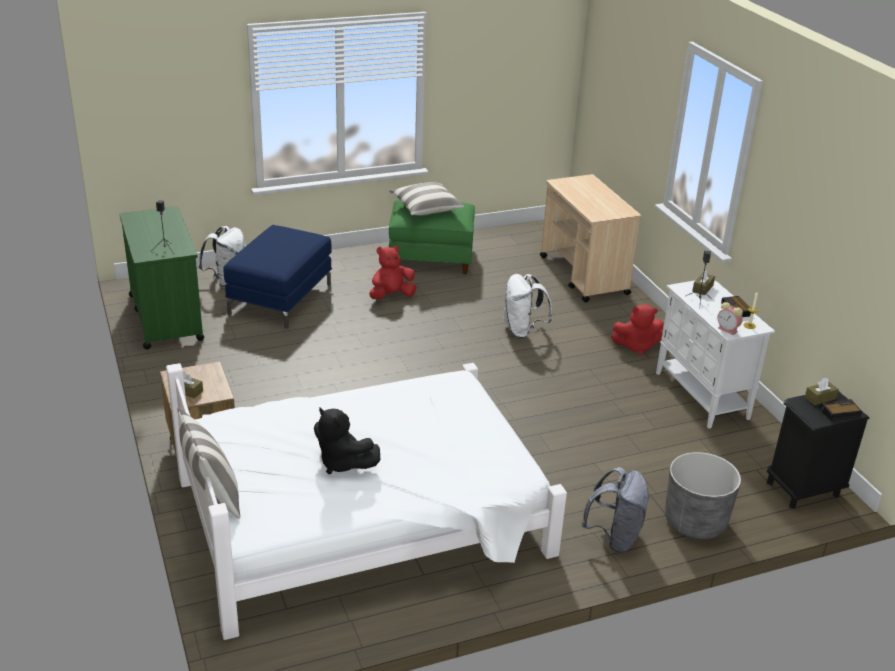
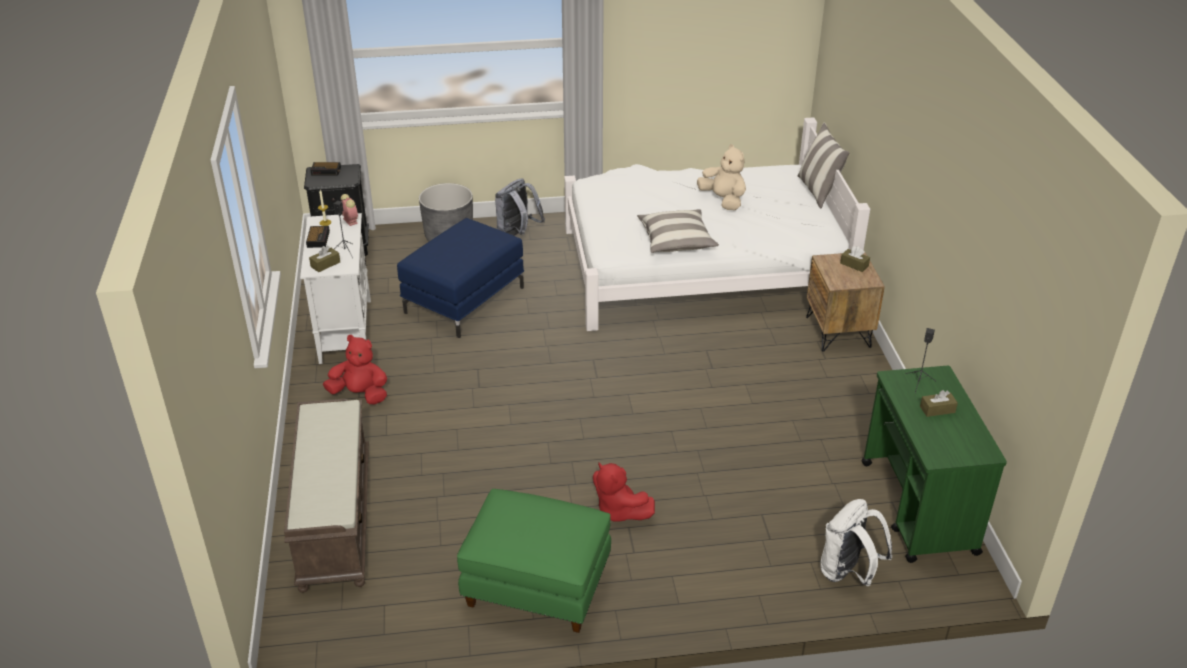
camera: 165 degrees left, 5 degrees up
(280, 298) = (770, 525): blue ottoman -> blue ottoman (464, 300)
(342, 463) = (723, 200): black plush toy -> beige plush toy
(391, 296) = (618, 511): red plush toy -> red plush toy turned 60 degrees clockwise
(426, 208) = (545, 525): pillow -> pillow (676, 241)
(523, 330) = (475, 432): white backpack -> none
(584, 276) = (334, 518): beige cart -> brown bench
(820, 398) = (327, 181): brown tissue box -> brown tissue box (937, 409)

